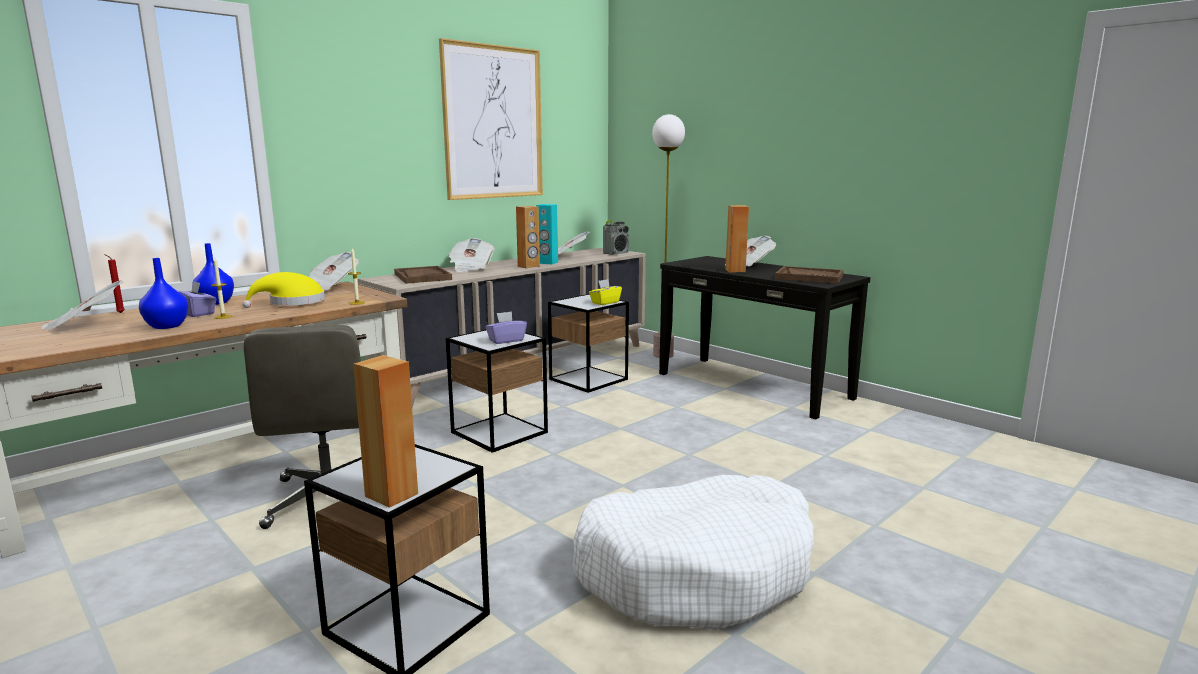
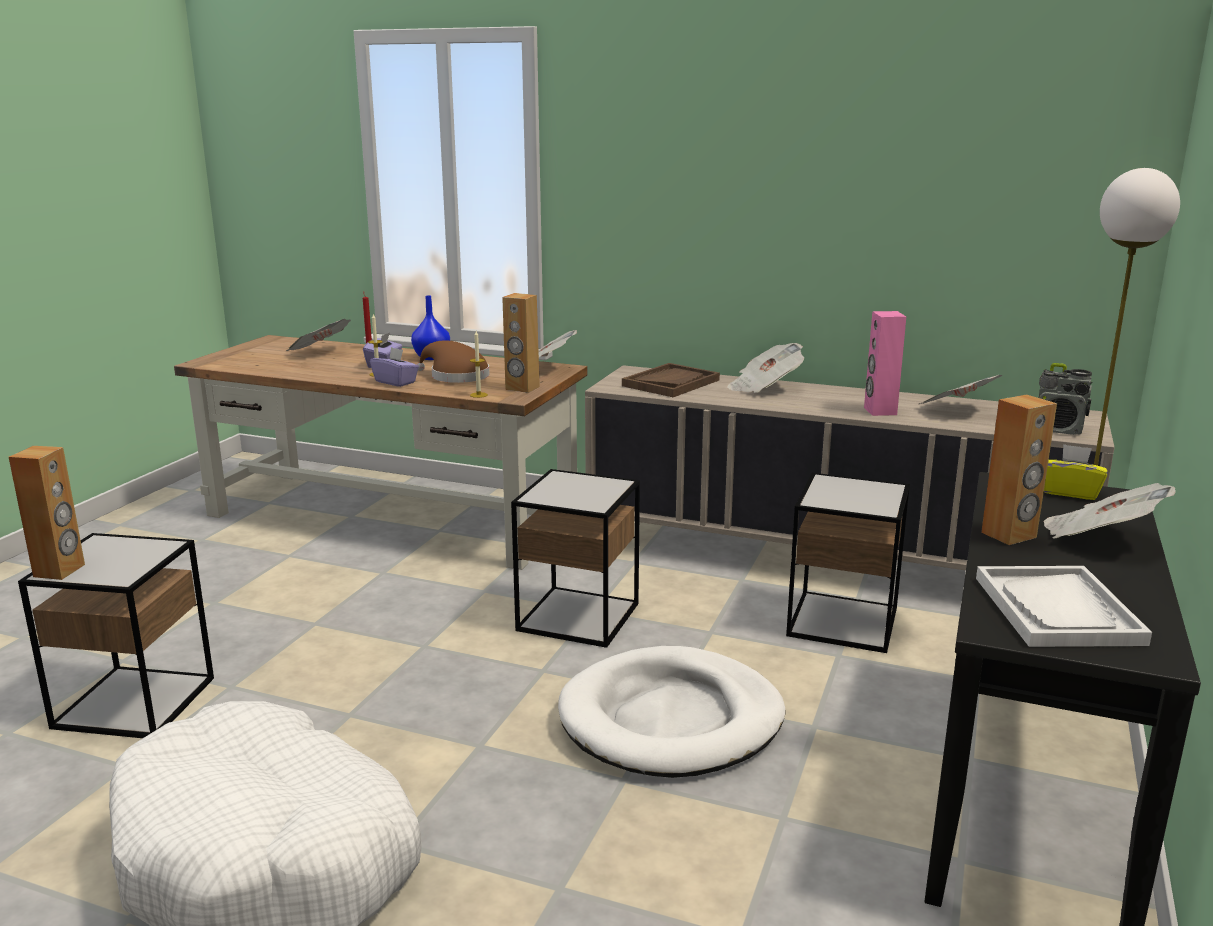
camera: 65 degrees right, 5 degrees up
(168, 326) = (332, 371): blue vase -> none
(292, 303) = (456, 376): yellow hat -> brown hat
(329, 498) = (350, 586): grey office chair -> none
(493, 123) = (877, 164): picture -> none
(506, 340) = (569, 498): purple tissue box -> purple tissue box (396, 382)
(528, 266) = (829, 408): brown speaker -> brown speaker (522, 388)
(547, 263) = (879, 411): turquoise speaker -> pink speaker
(605, 302) = (863, 506): yellow tissue box -> yellow tissue box (1069, 492)
(642, 433) = (671, 719): none -> white dog bed
(809, 277) = (1057, 610): brown tray -> white tray

